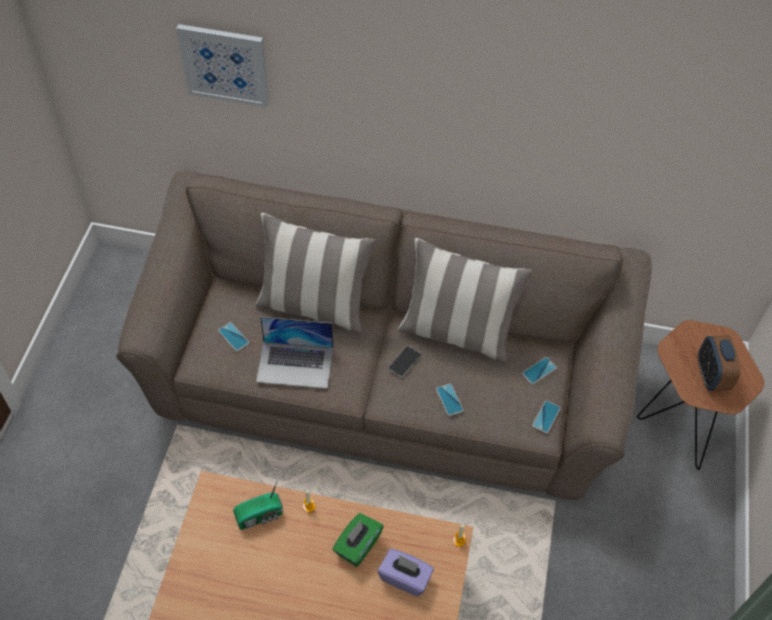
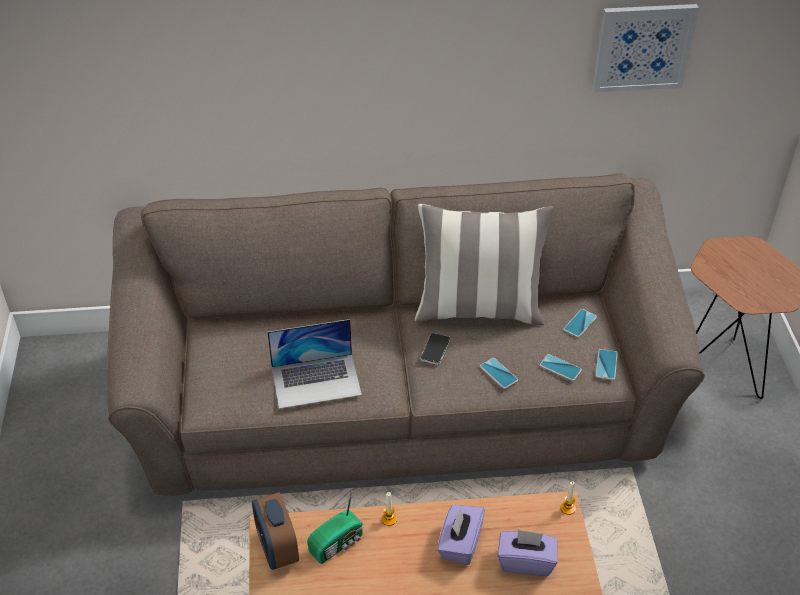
camera: 15 degrees left, 10 degrees down
(225, 64) = (167, 61): picture -> picture (643, 47)
(233, 337) = (235, 370): phone -> phone (560, 368)
(314, 306) = (314, 320): pillow -> none
(357, 545) = (460, 544): green tissue box -> purple tissue box
(711, 376) = (755, 282): alarm clock -> alarm clock (277, 549)

